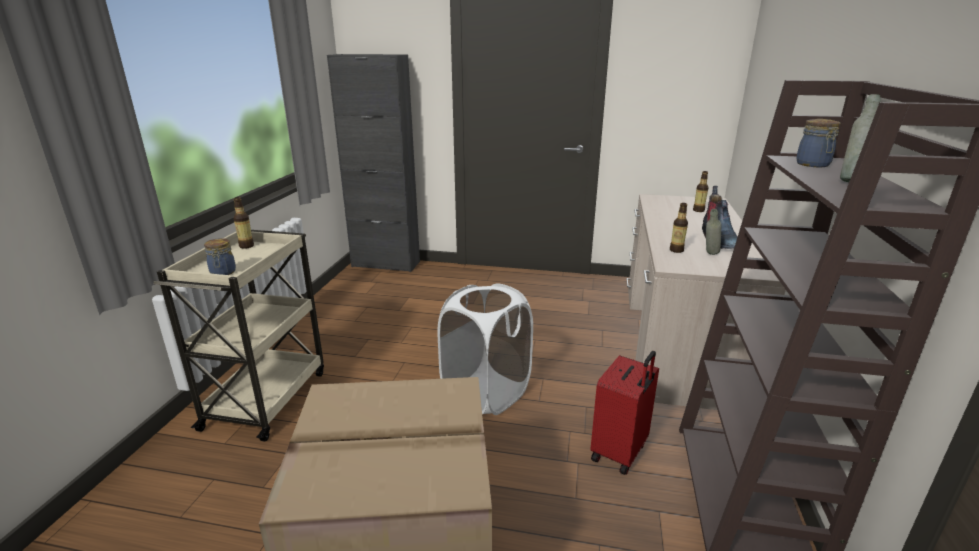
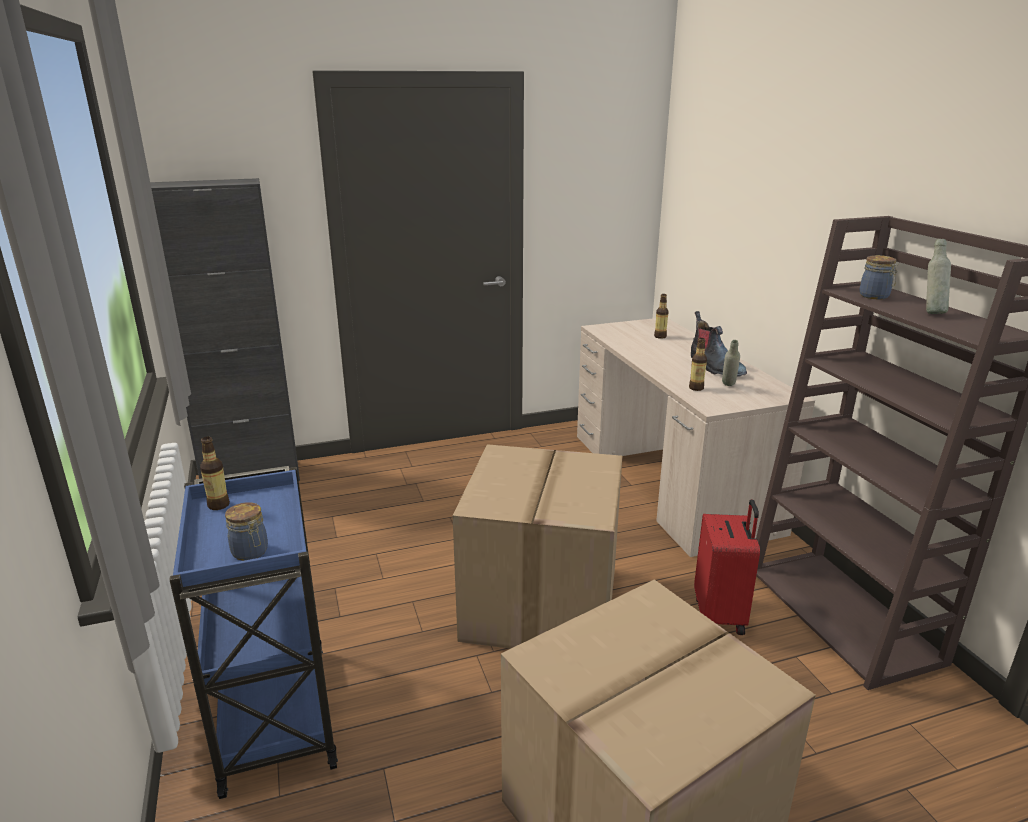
camera: 30 degrees left, 0 degrees up
(267, 398) = (275, 714): beige cart -> blue cart
(486, 394) = (543, 605): white laundry basket -> cardboard box

